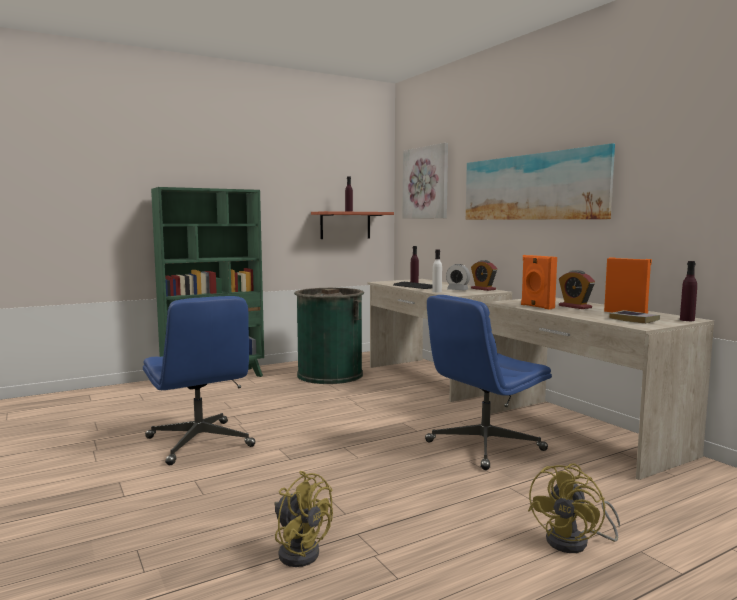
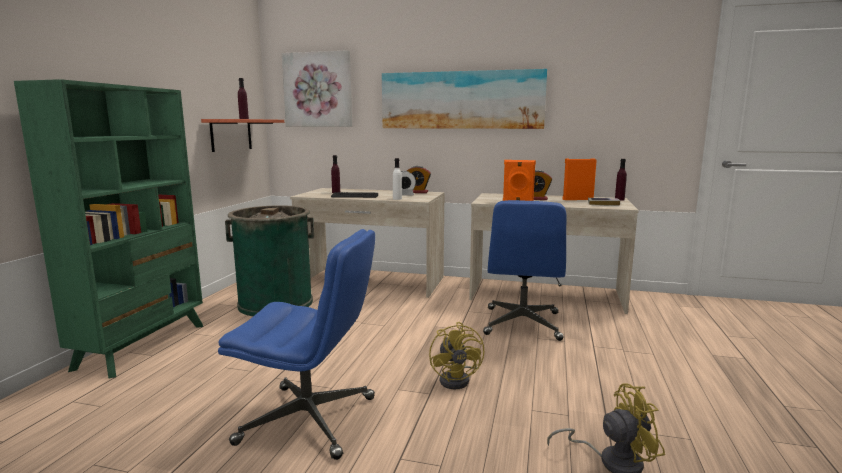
camera: 45 degrees left, 5 degrees up
(575, 542) = (688, 364): yellow fan -> yellow fan (458, 379)

